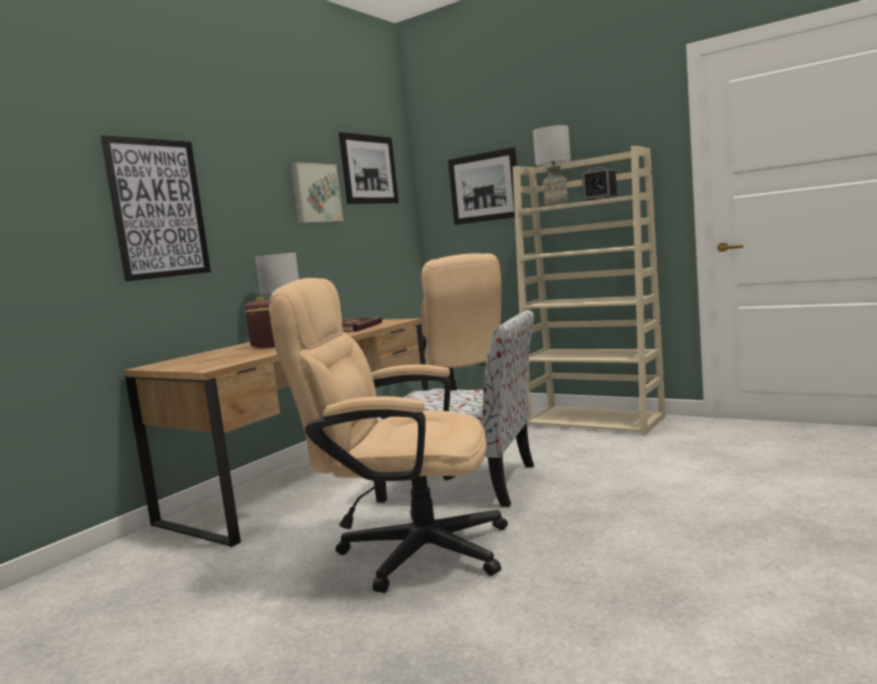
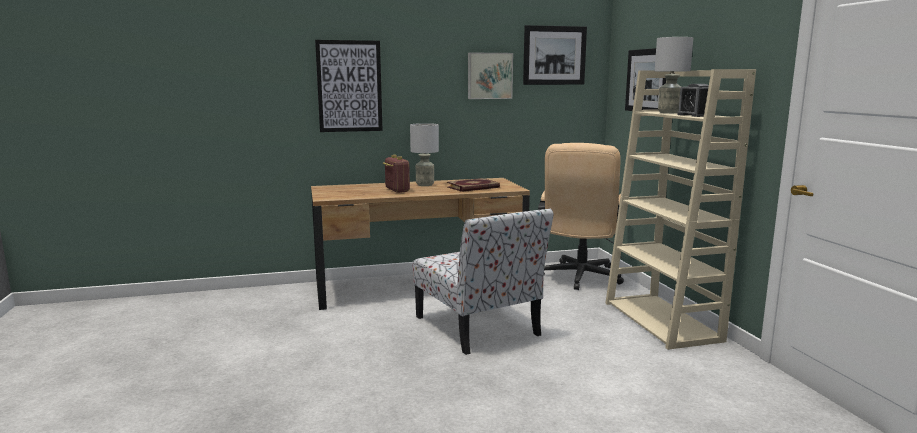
camera: 40 degrees right, 5 degrees up
(407, 551) = (370, 352): beige office chair -> none

